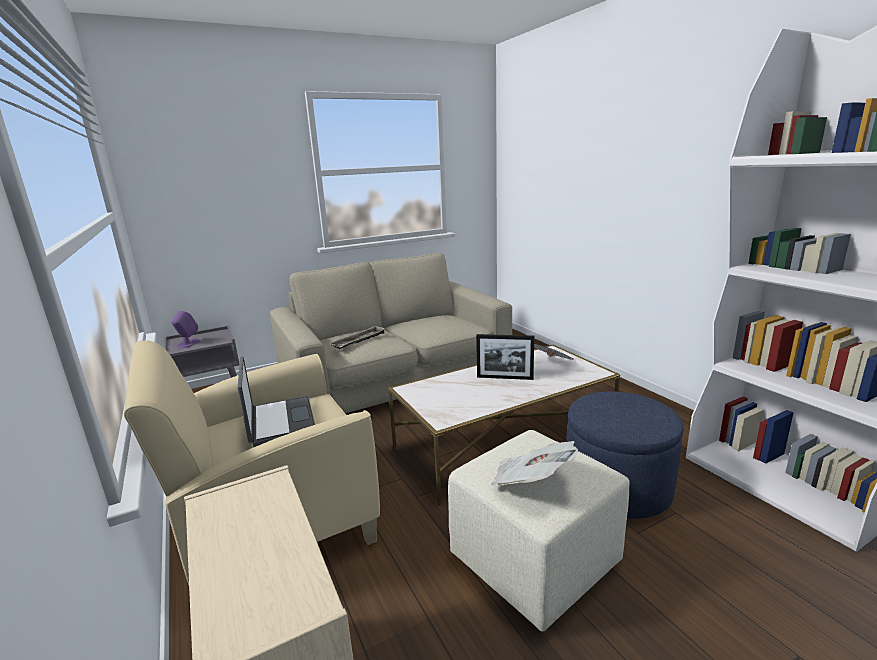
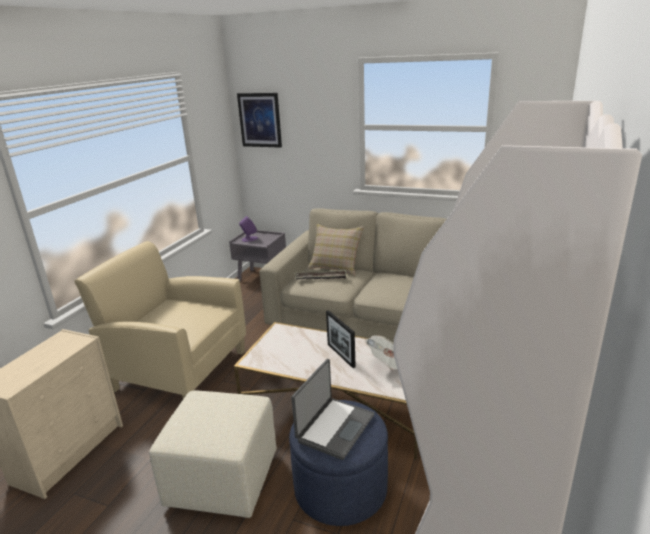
camera: 50 degrees right, 5 degrees up
(168, 173) = (260, 120): none -> picture
(279, 422) = (184, 314): laptop -> laptop (334, 428)
(347, 333) = (336, 267): none -> beige pillow
(531, 482) = (195, 421): newspaper -> none

